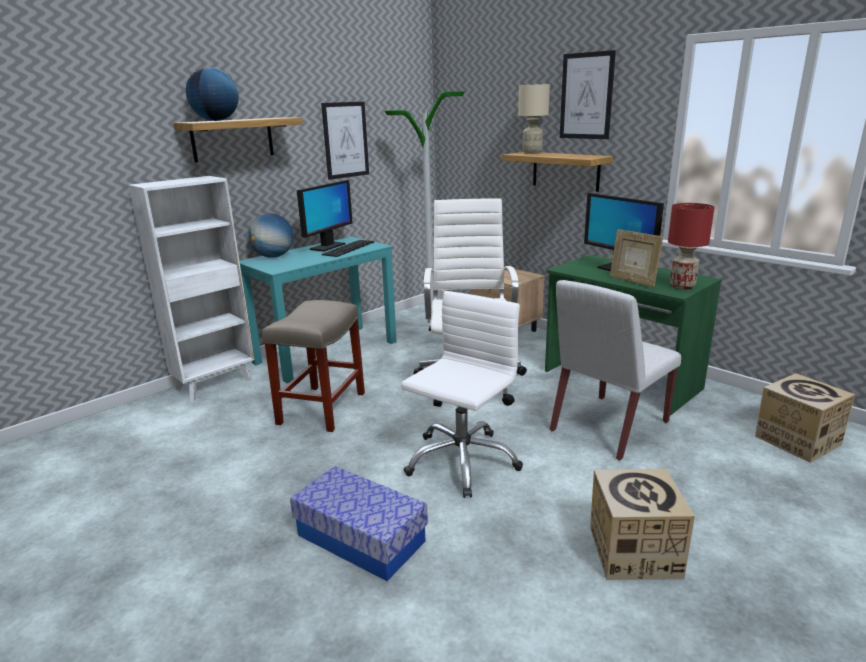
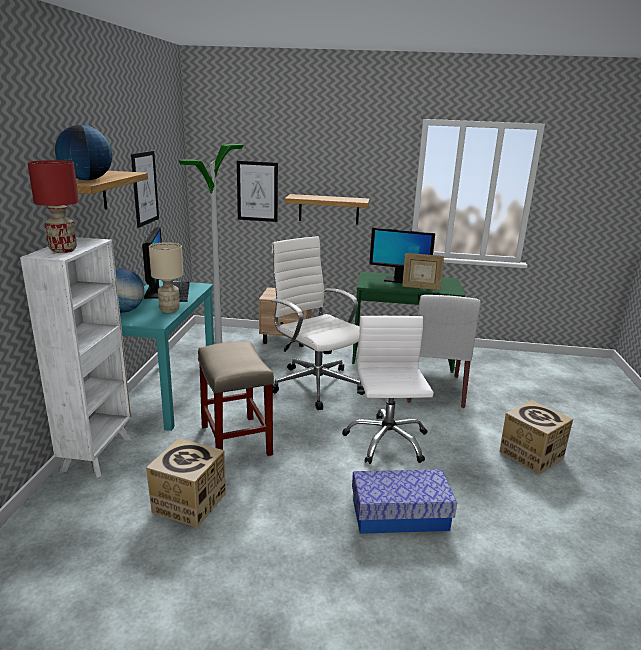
camera: 40 degrees left, 0 degrees up
(532, 153) = (303, 196): beige table lamp -> beige table lamp (170, 310)
(586, 96) = (346, 154): picture -> picture (257, 191)
(681, 286) = (449, 287): red table lamp -> red table lamp (62, 250)
(797, 440) = (519, 368): cardboard box -> cardboard box (189, 503)

